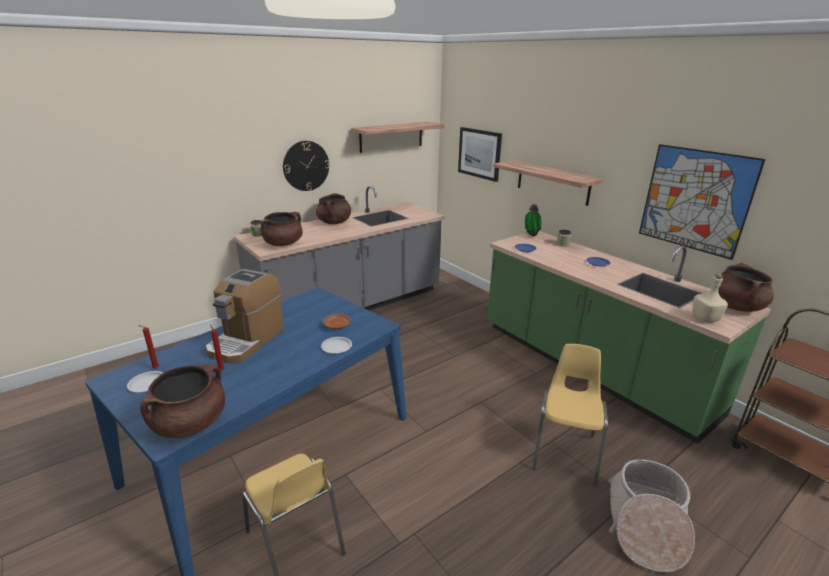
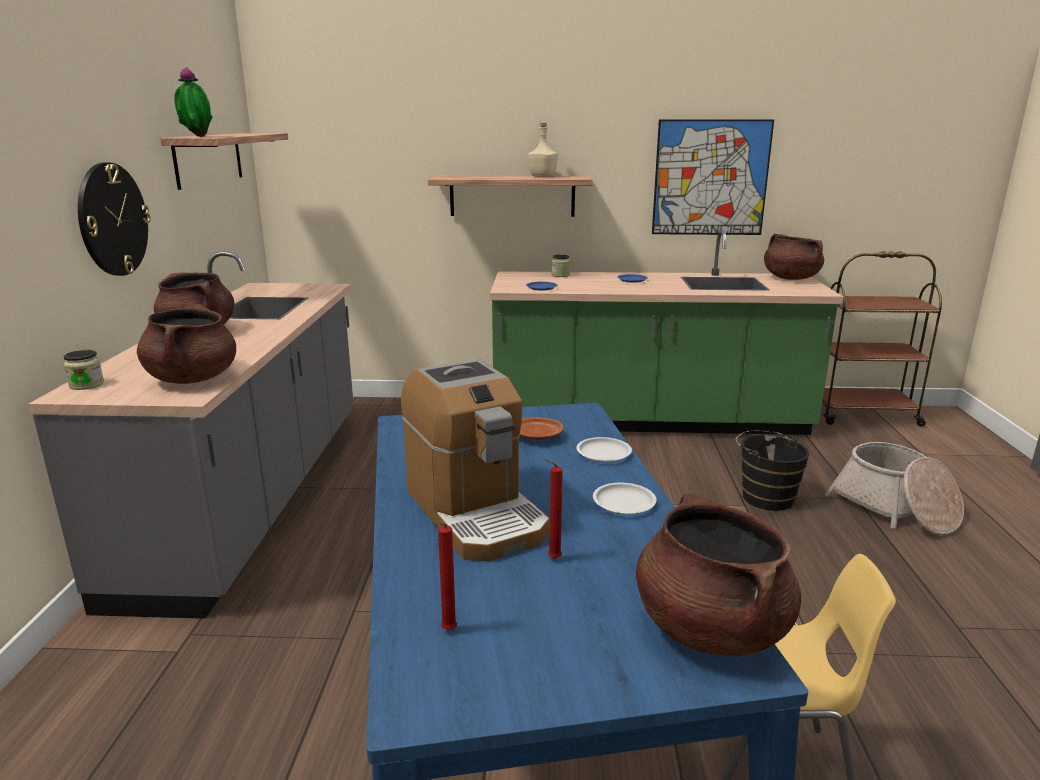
camera: 50 degrees left, 5 degrees down
(147, 384) = (504, 652): white plate -> white plate (624, 503)
(479, 153) = (361, 176): picture -> none
(531, 236) = (510, 276): potted plant -> potted plant (197, 137)
(565, 452) = (764, 496): yellow chair -> black bucket
(705, 319) = (802, 291): beige bottle -> beige bottle (543, 177)

